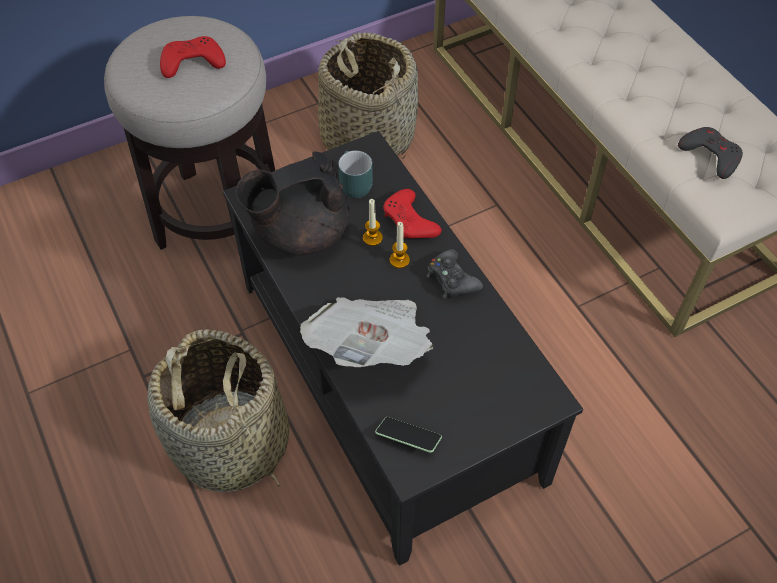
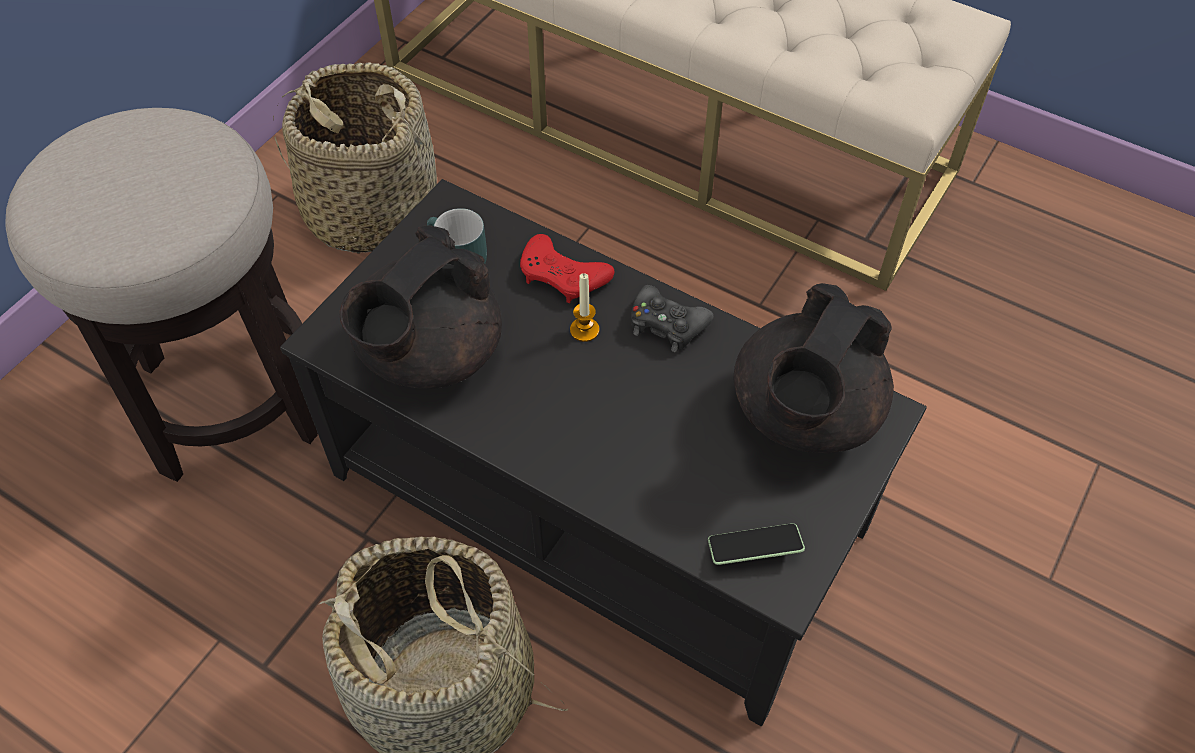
camera: 30 degrees left, 0 degrees up
(192, 62) = (149, 178): red game controller -> none
(372, 238) = (530, 318): candle -> none
(372, 347) = (628, 457): newspaper -> none
(498, 374) = (803, 414): none -> black teapot
(710, 155) = (858, 48): grey game controller -> none

